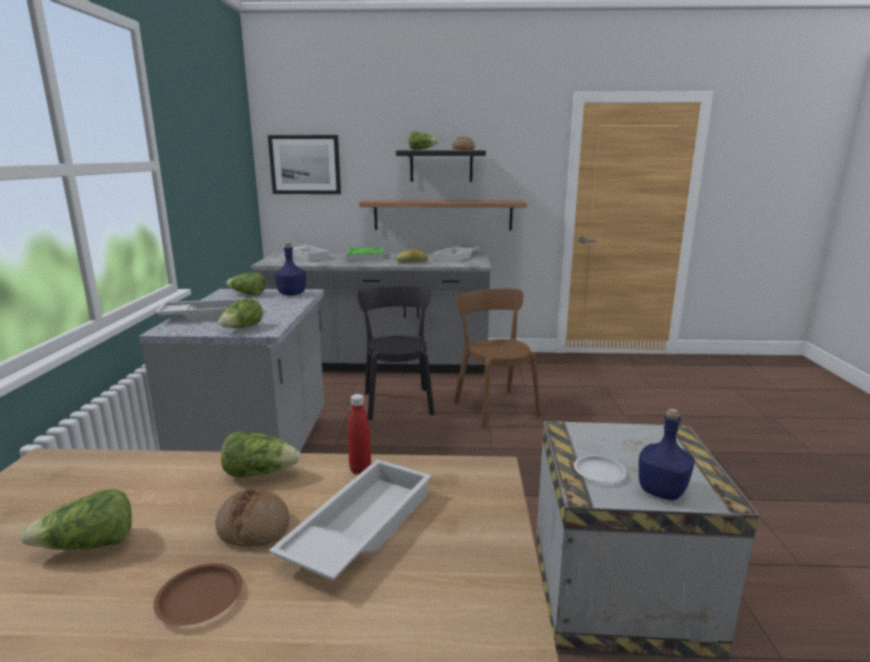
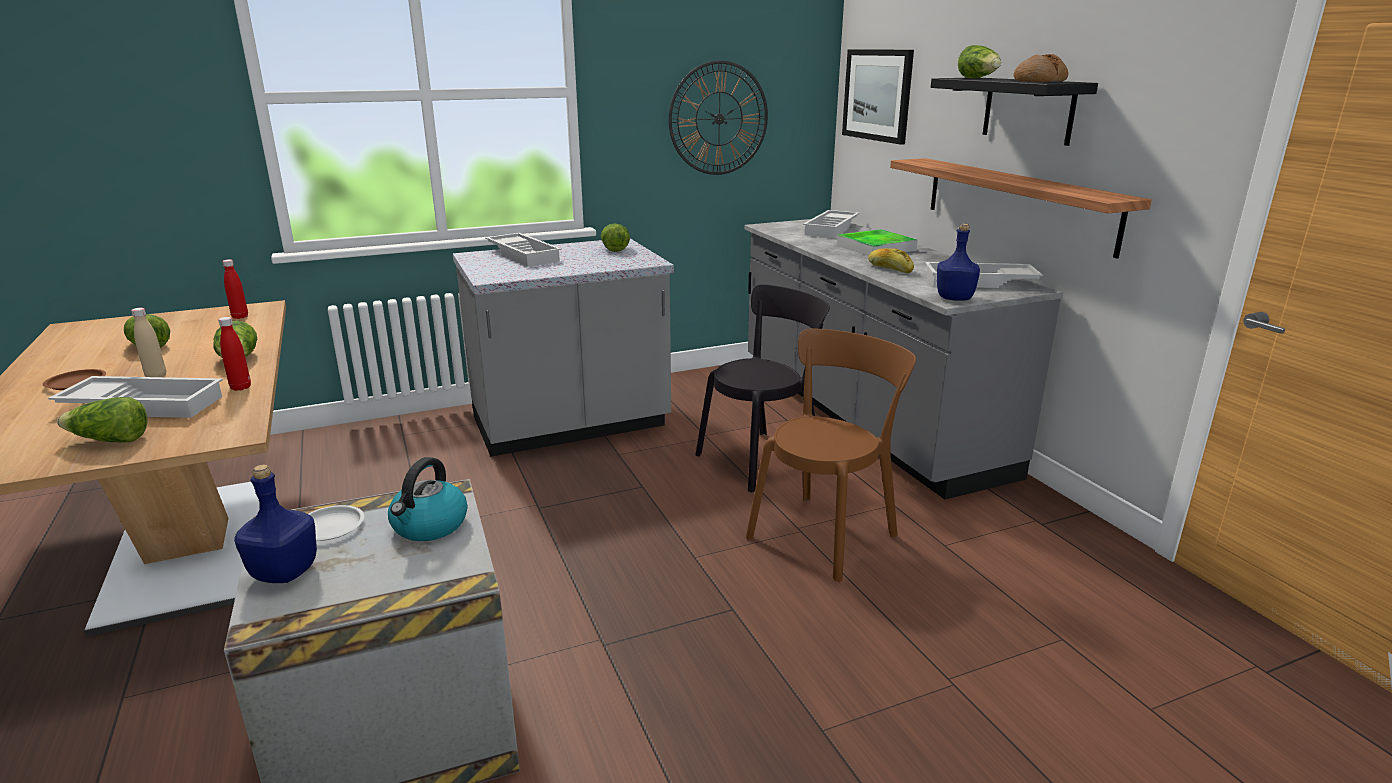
camera: 65 degrees right, 5 degrees up
(63, 476) = (240, 317): none -> red bottle
(220, 186) = (719, 119): none -> wall clock
(242, 328) = (491, 271): lettuce -> lettuce (110, 440)
(254, 527) = (156, 376): bread -> beige bottle
(292, 294) = (634, 259): blue bottle -> blue bottle (954, 298)
(609, 438) = (429, 526): none -> kettle

